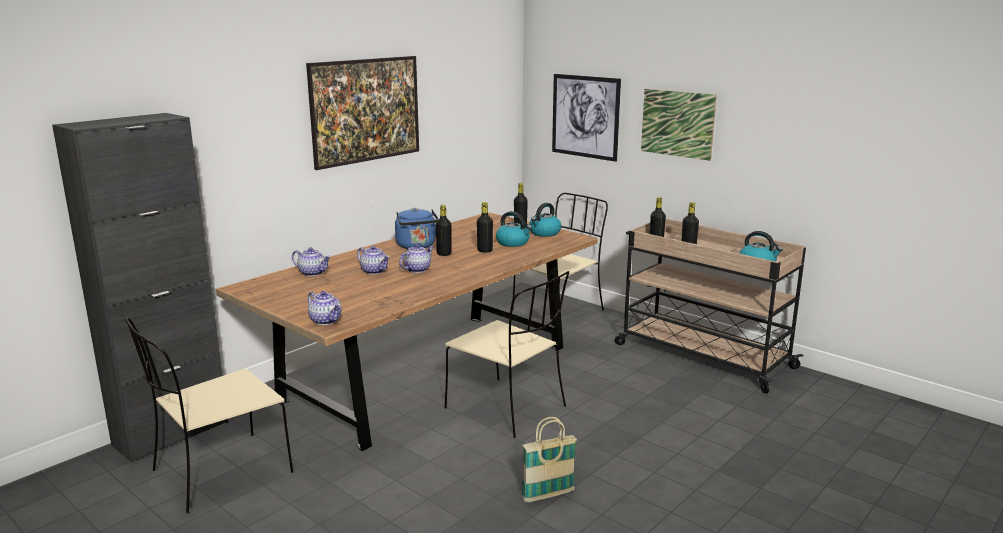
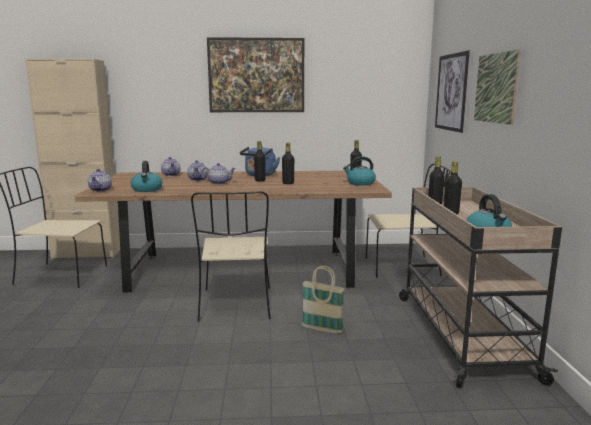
camera: 45 degrees right, 5 degrees down
(171, 433) = (86, 253): black cabinet -> beige cabinet
(513, 243) = (320, 183): kettle -> kettle (147, 189)
(548, 495) = (135, 362): basket -> basket (322, 329)

